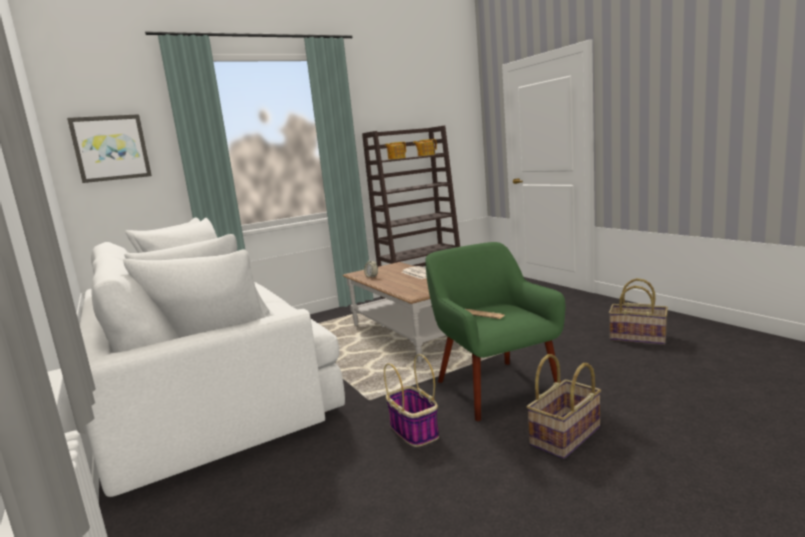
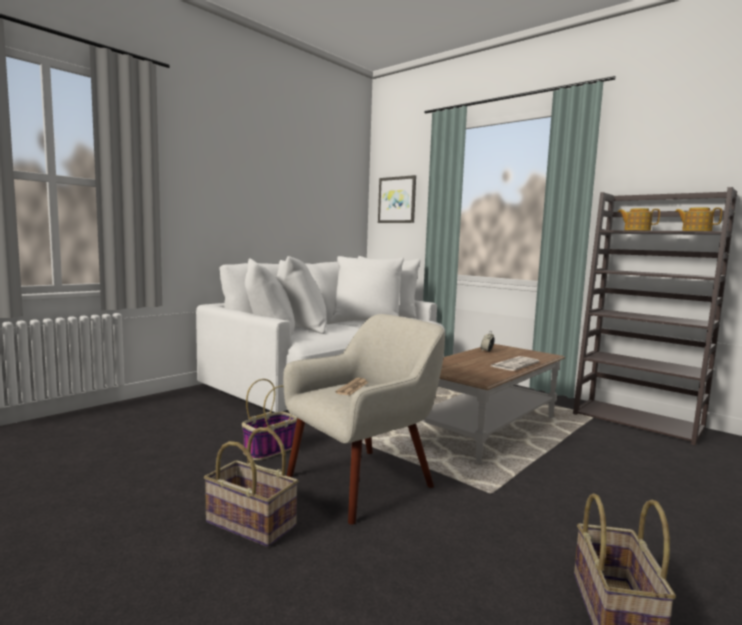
camera: 70 degrees right, 5 degrees down
(494, 387) = (362, 481): green armchair -> beige armchair

